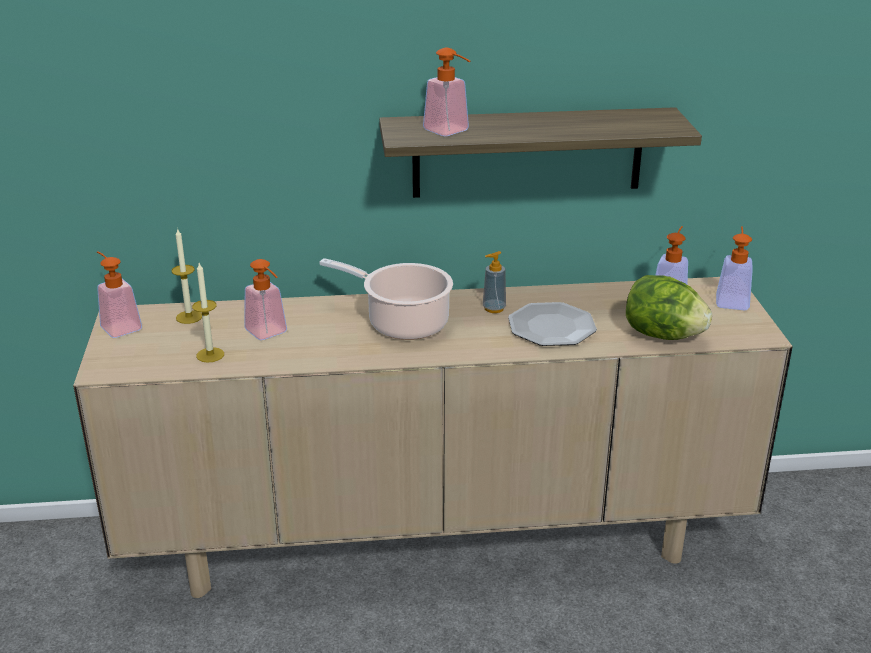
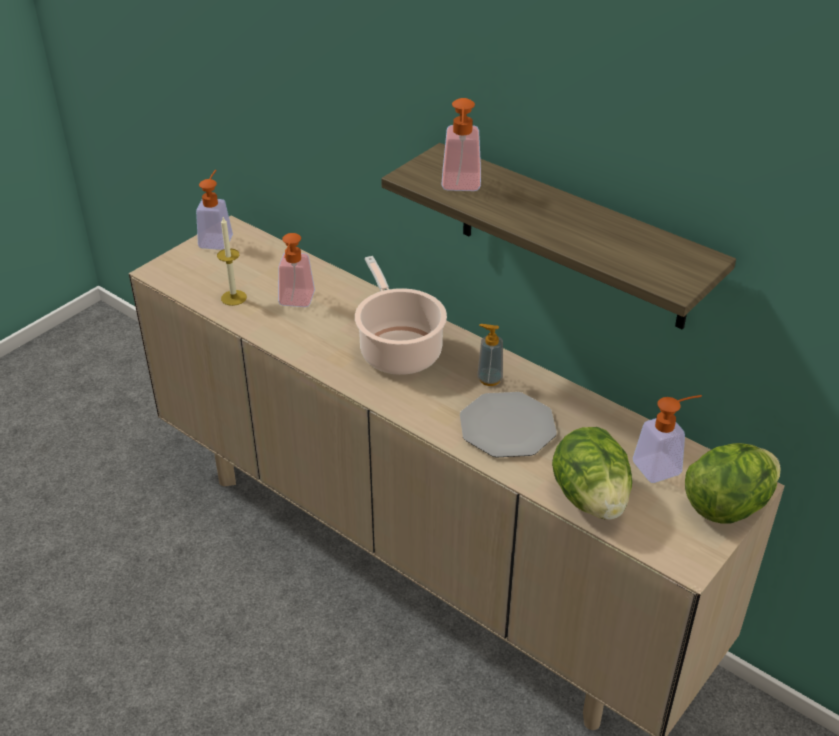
camera: 45 degrees right, 10 degrees up
(189, 317) = (268, 256): candle -> none
(732, 299) = (727, 506): soap dispenser -> lettuce

